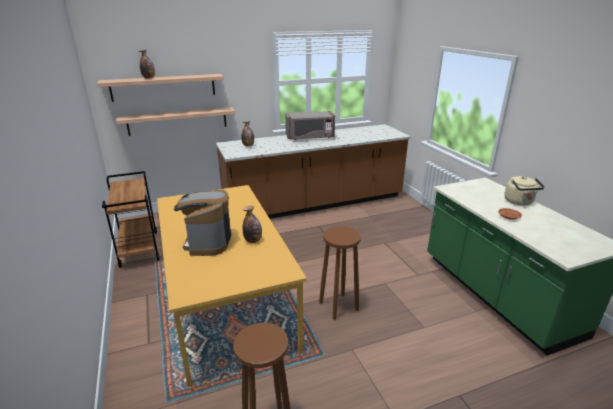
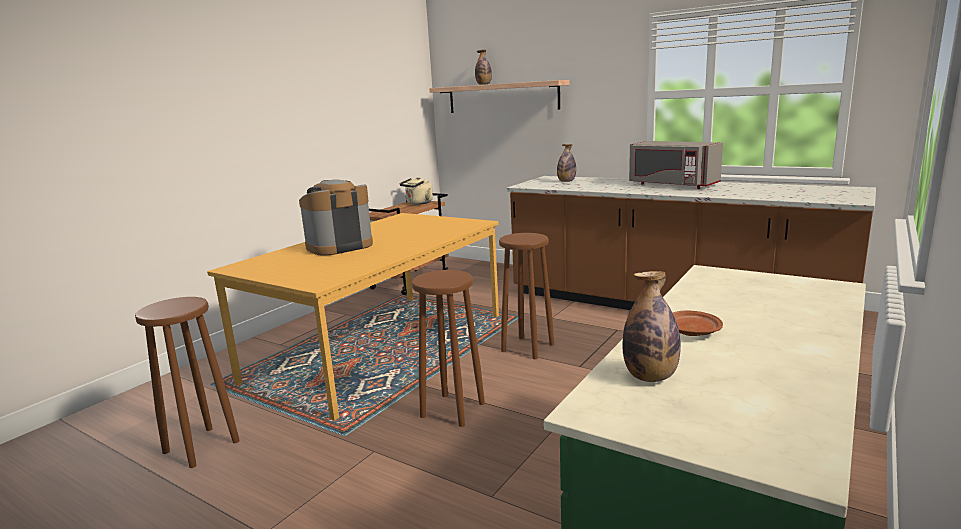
camera: 55 degrees right, 10 degrees down
(178, 121) = (513, 143): shelf -> none
(253, 241) = (367, 256): bottle -> bottle (650, 377)
(302, 256) = (527, 348): none -> brown stool
(519, 202) = (806, 328): beige kettle -> beige kettle (418, 203)

